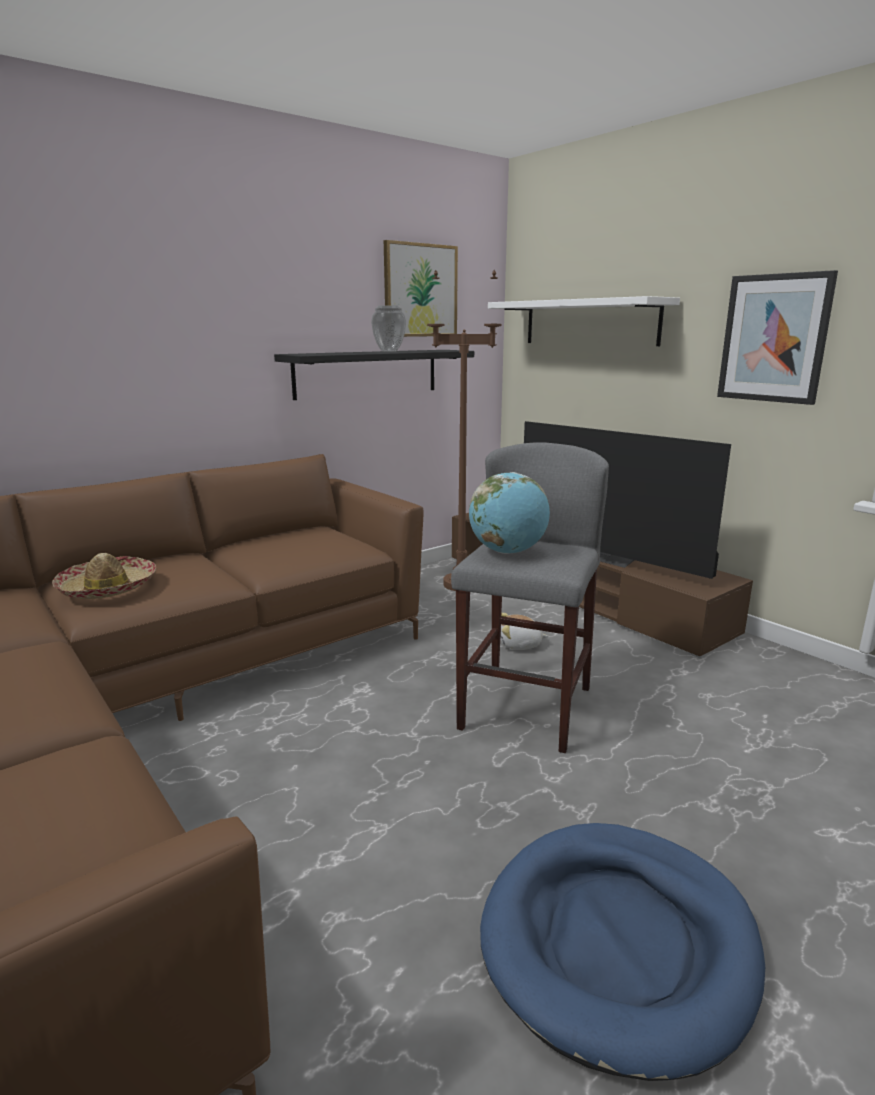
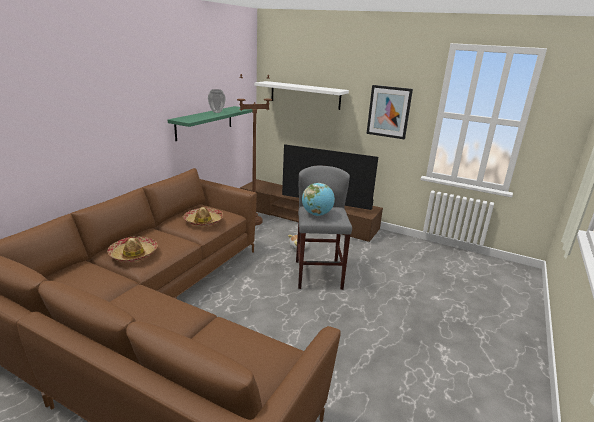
camera: 25 degrees left, 5 degrees up
(295, 552) = (203, 221): none -> hat
(367, 373) = (204, 122): black shelf -> green shelf
(420, 290) = (224, 78): picture -> none
(618, 942) = (393, 345): blue dog bed -> none

